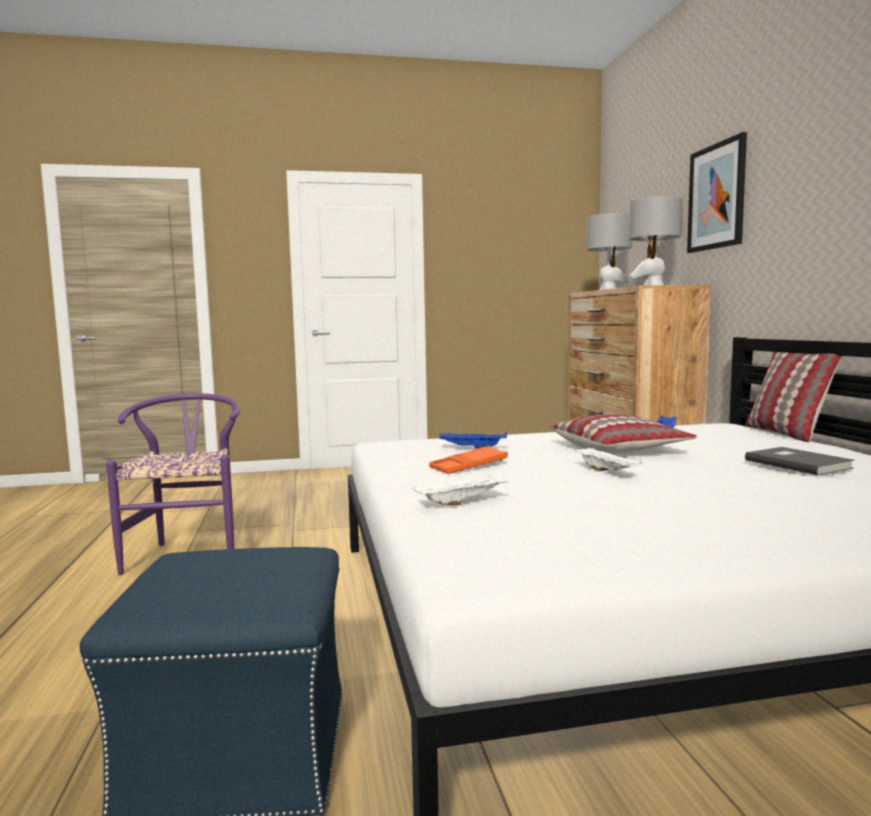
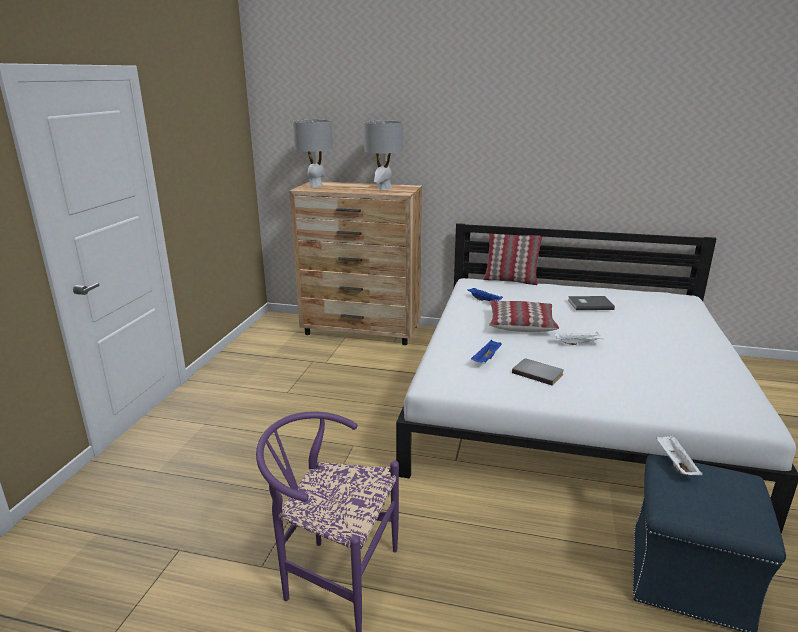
camera: 65 degrees left, 15 degrees up
(461, 502) = (628, 395): white tray -> white tray (675, 463)
(469, 466) = (538, 373): orange tray -> grey book
(717, 196) = (423, 123): picture -> none

